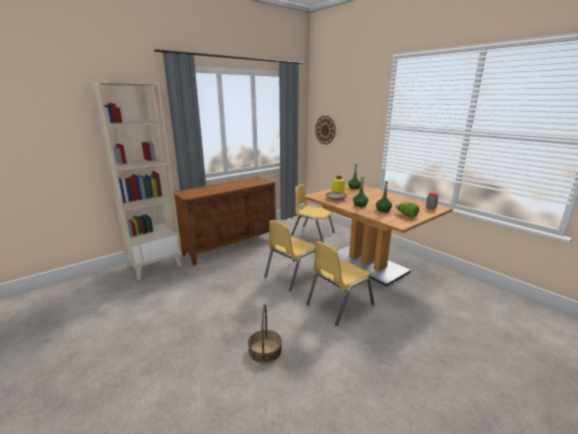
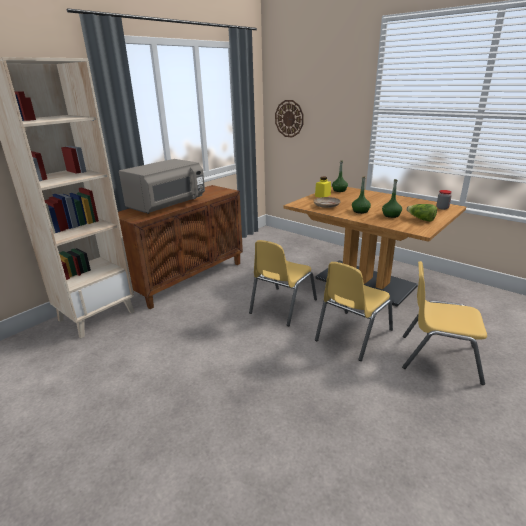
camera: 10 degrees left, 5 degrees up
(215, 189) = (167, 205): none -> grey microwave
(265, 350) = (288, 404): basket -> none
(312, 234) = (285, 252): yellow chair -> yellow chair (439, 357)

